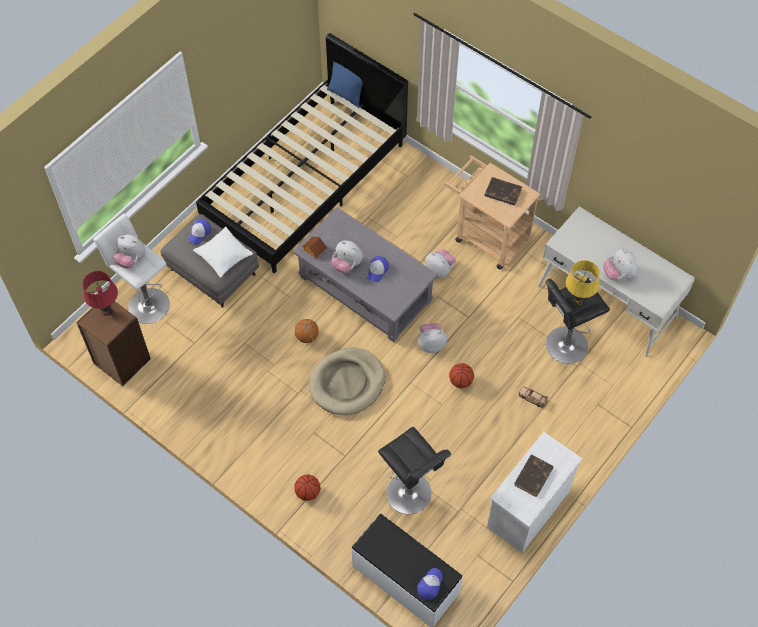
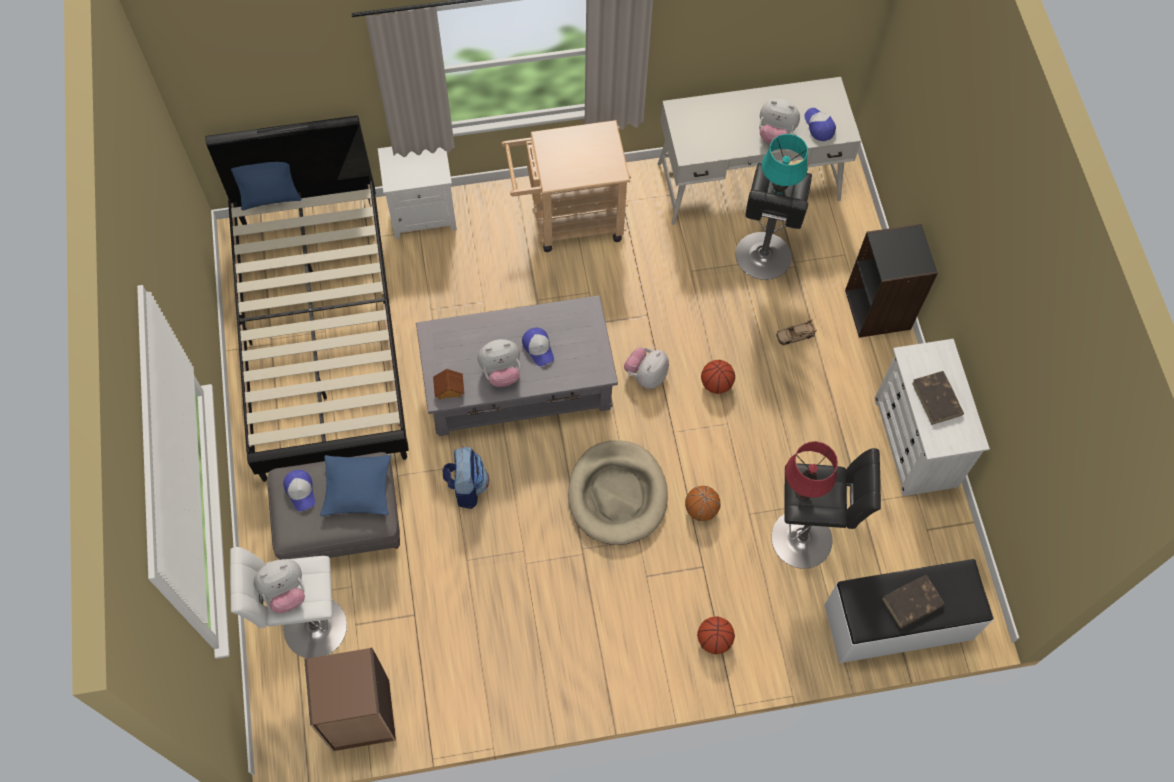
camera: 50 degrees left, 5 degrees up
(107, 311) = (330, 675): red table lamp -> red table lamp (802, 491)
(224, 255) = (357, 488): white pillow -> blue pillow
(284, 311) = (466, 486): none -> backpack
(307, 337) = (521, 489): basketball -> basketball (701, 509)
(420, 170) = (424, 213): none -> white nightstand
(430, 585) = (961, 598): cap -> cap (818, 126)
(439, 270) = (566, 296): plush toy -> none
(502, 193) = (581, 151): brown book -> brown book (912, 603)
(577, 300) = (777, 192): yellow table lamp -> turquoise table lamp
(595, 429) = (878, 309): none -> black bookcase

